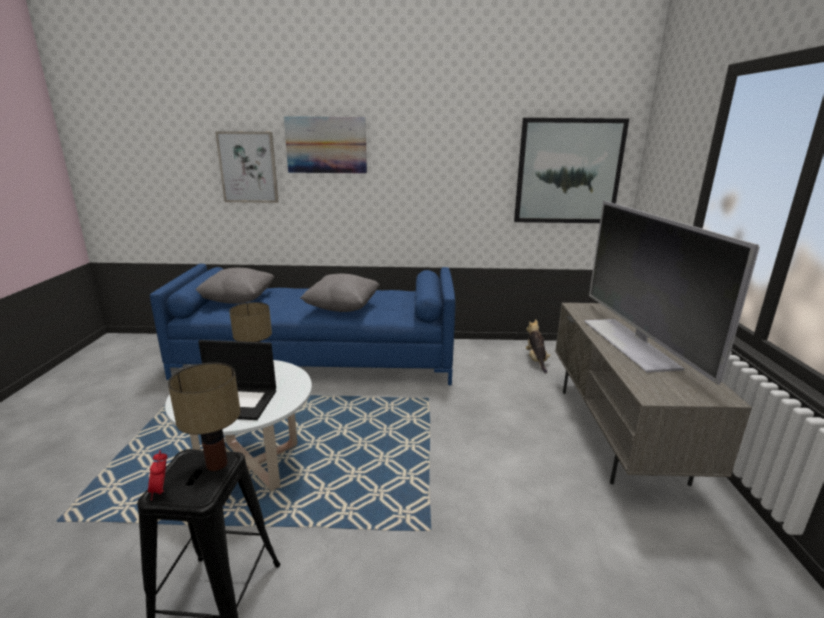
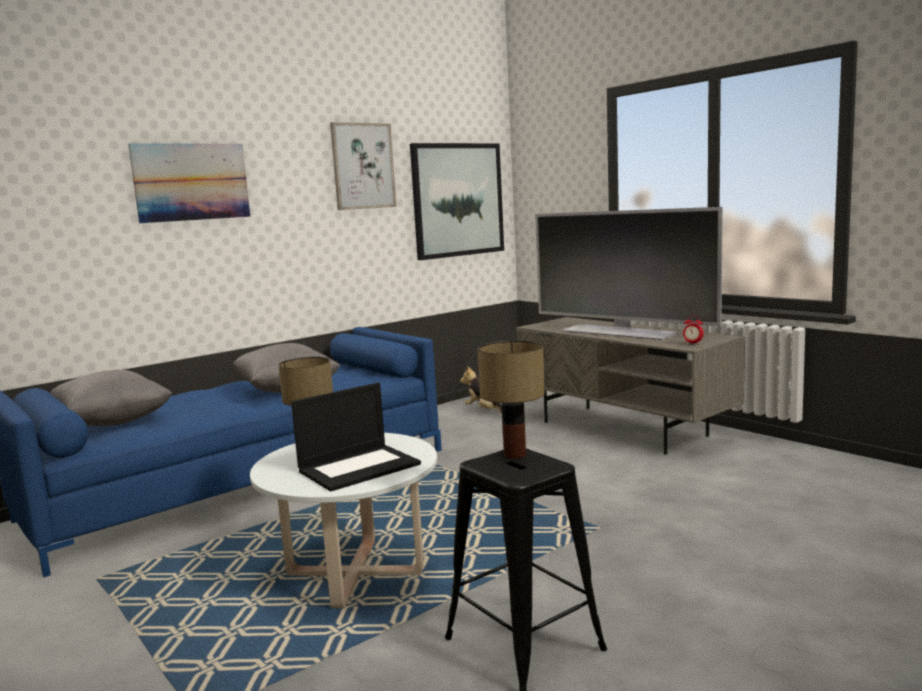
camera: 40 degrees left, 10 degrees down
(161, 491) = (515, 476): alarm clock -> alarm clock (692, 344)
(248, 167) = (73, 220): picture -> picture (363, 166)

